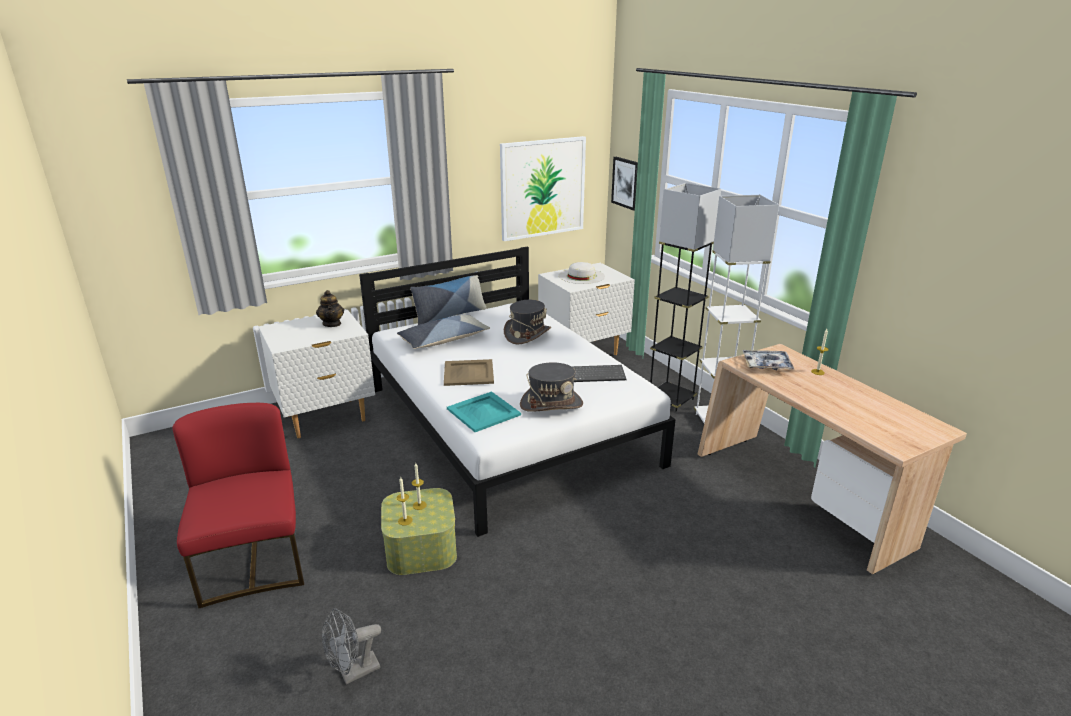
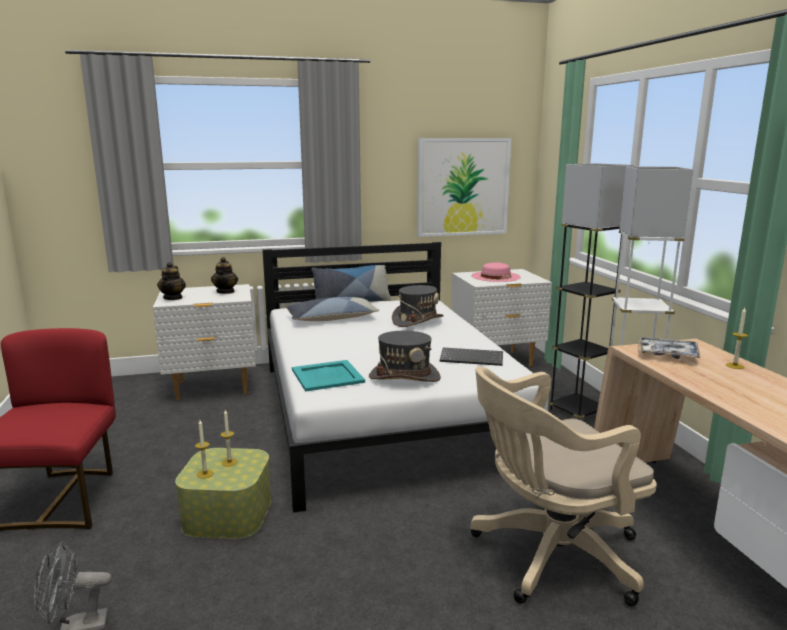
camera: 15 degrees right, 10 degrees down
(283, 338) = (173, 298): none -> teapot
(469, 373) = (337, 344): beige tray -> none
(581, 276) = (496, 276): white hat -> pink hat
(626, 183) = (551, 185): picture -> none
(694, 538) = (549, 556): none -> beige office chair

